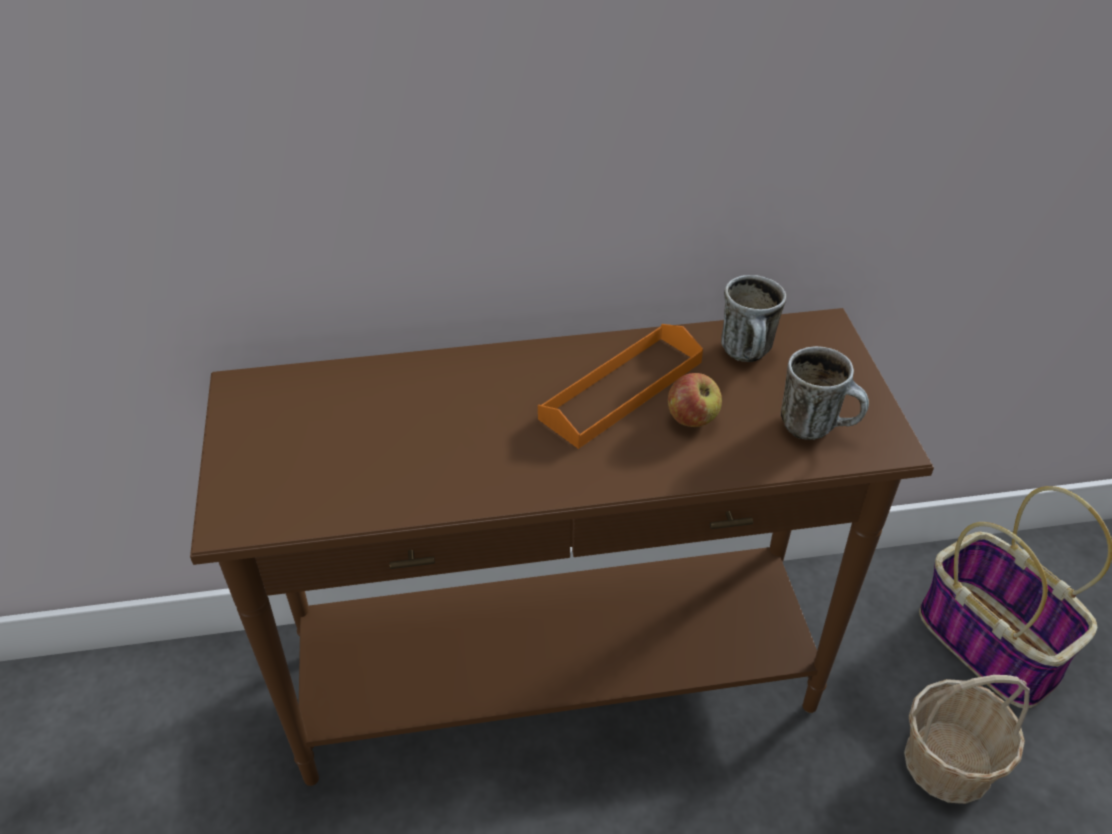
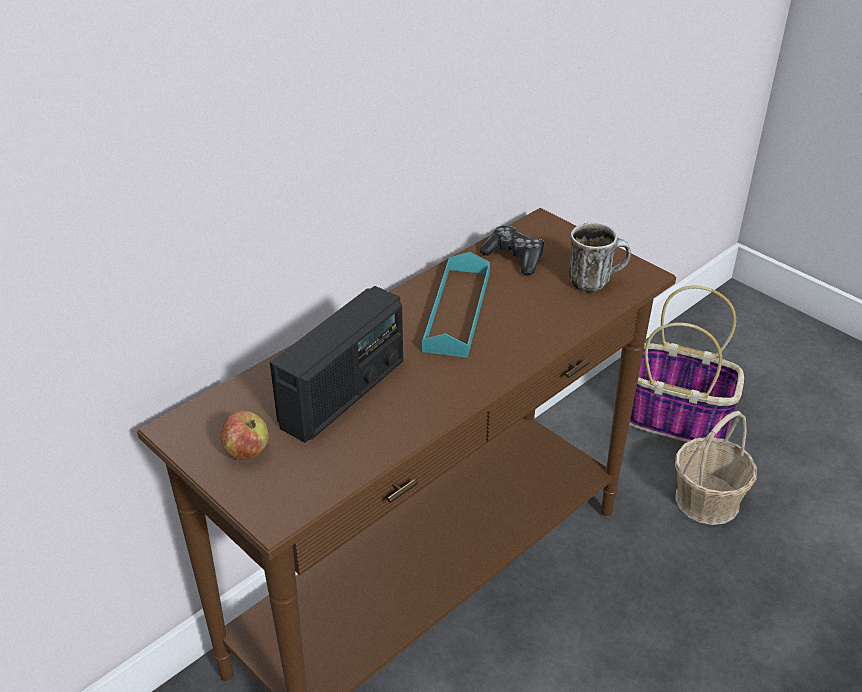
camera: 35 degrees left, 5 degrees down
(416, 427) = (343, 394): none -> radio
(622, 390) = (457, 311): orange tray -> turquoise tray
(692, 419) = (519, 309): apple -> apple (247, 452)
(749, 356) = (514, 257): mug -> game controller

